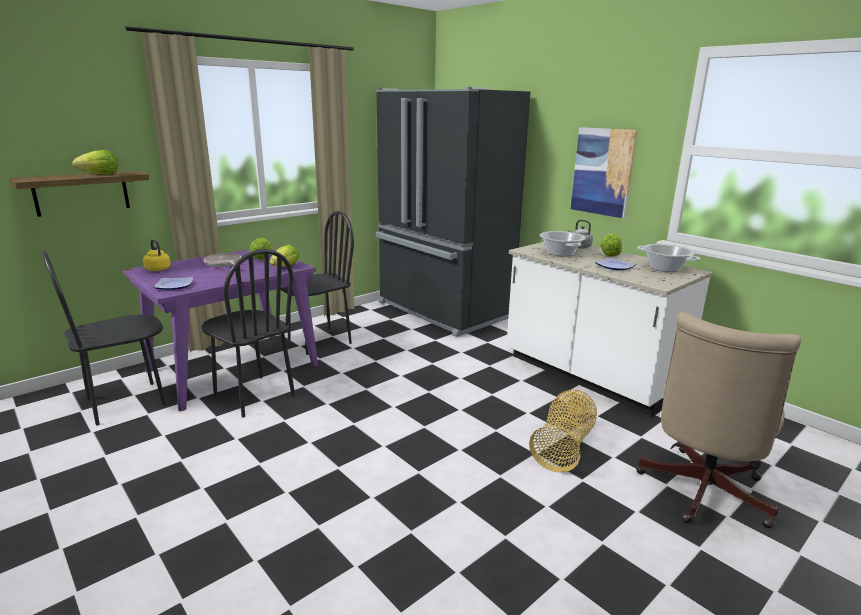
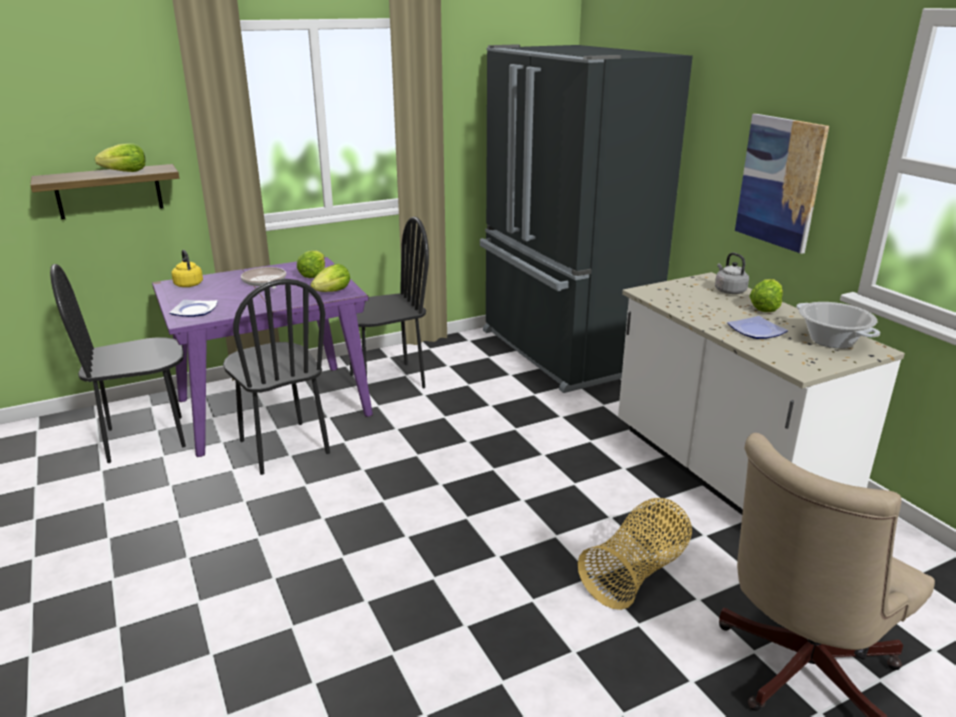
camera: 15 degrees right, 5 degrees up
(560, 253) = (693, 301): cooking pot -> none

